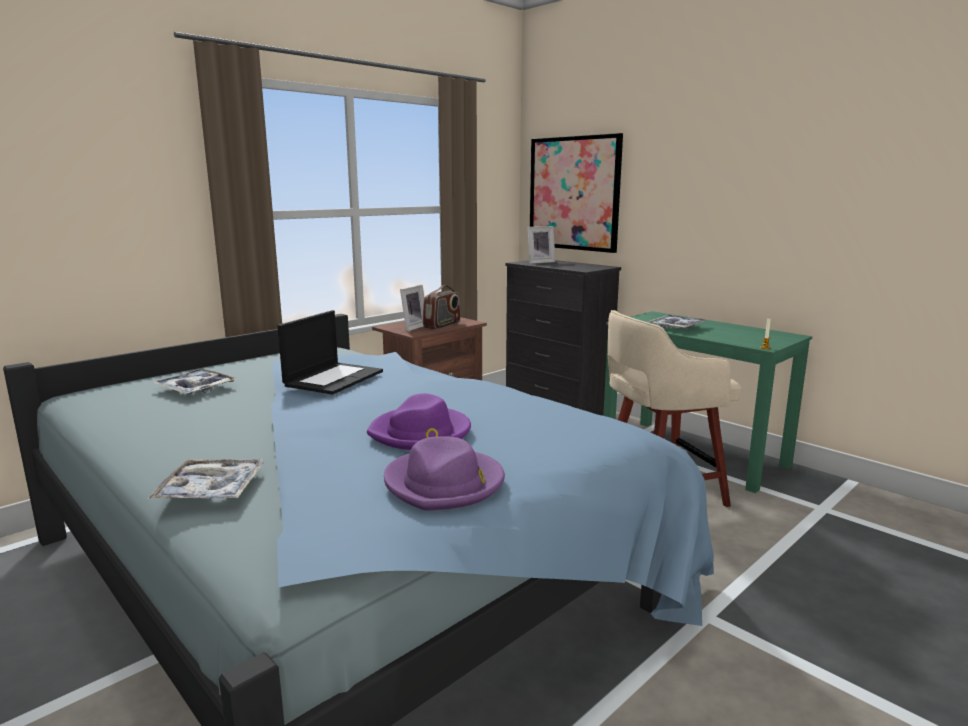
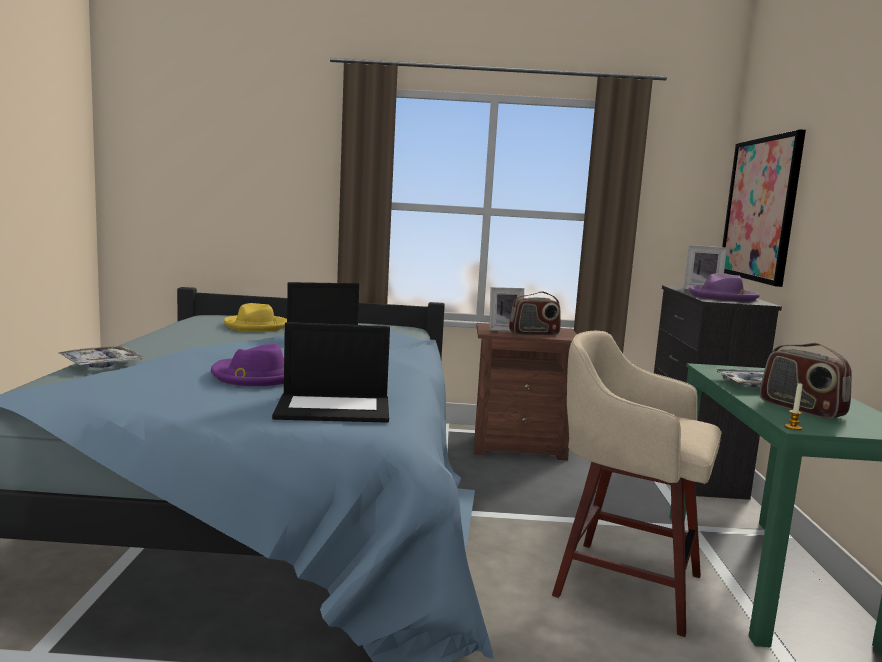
camera: 45 degrees right, 5 degrees down
(196, 389) = (256, 326): tray -> yellow hat
(445, 483) = (169, 398): purple hat -> purple hat (722, 297)
(565, 433) = (335, 408): none -> laptop
(733, 336) = (801, 409): none -> radio

